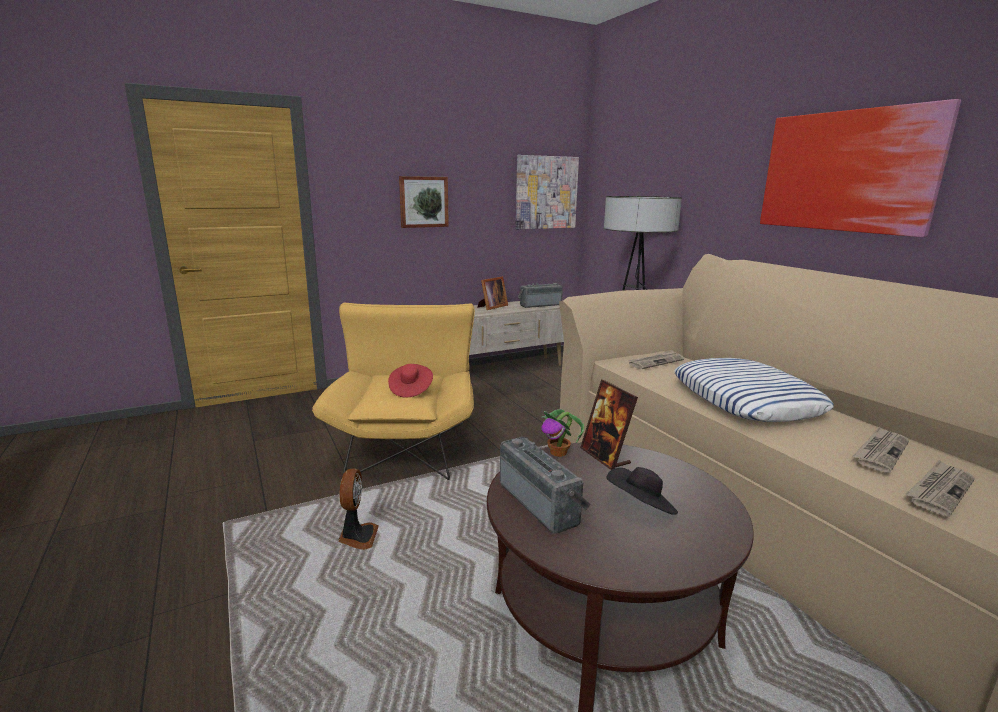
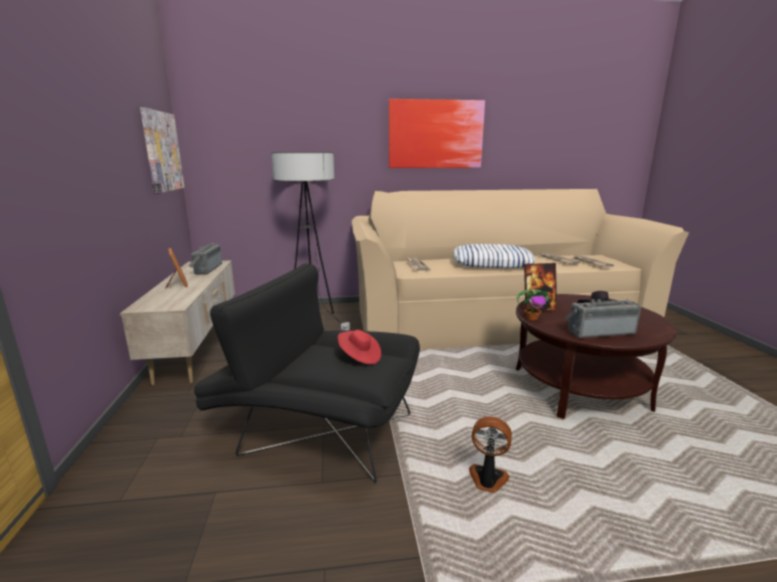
camera: 70 degrees left, 0 degrees up
(407, 442) = (317, 428): yellow armchair -> black armchair
(423, 202) = (88, 164): picture -> none

